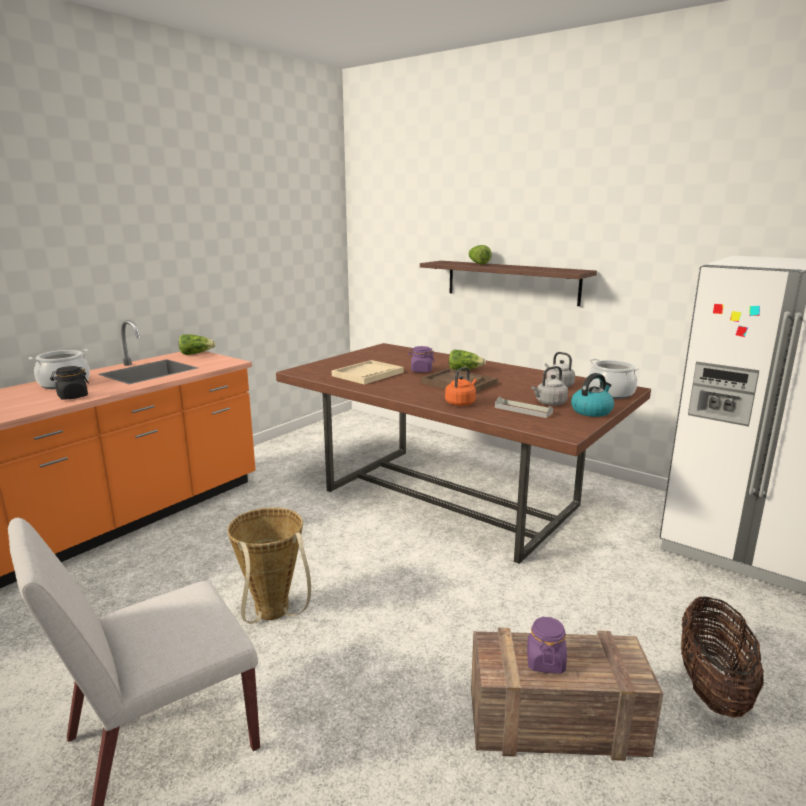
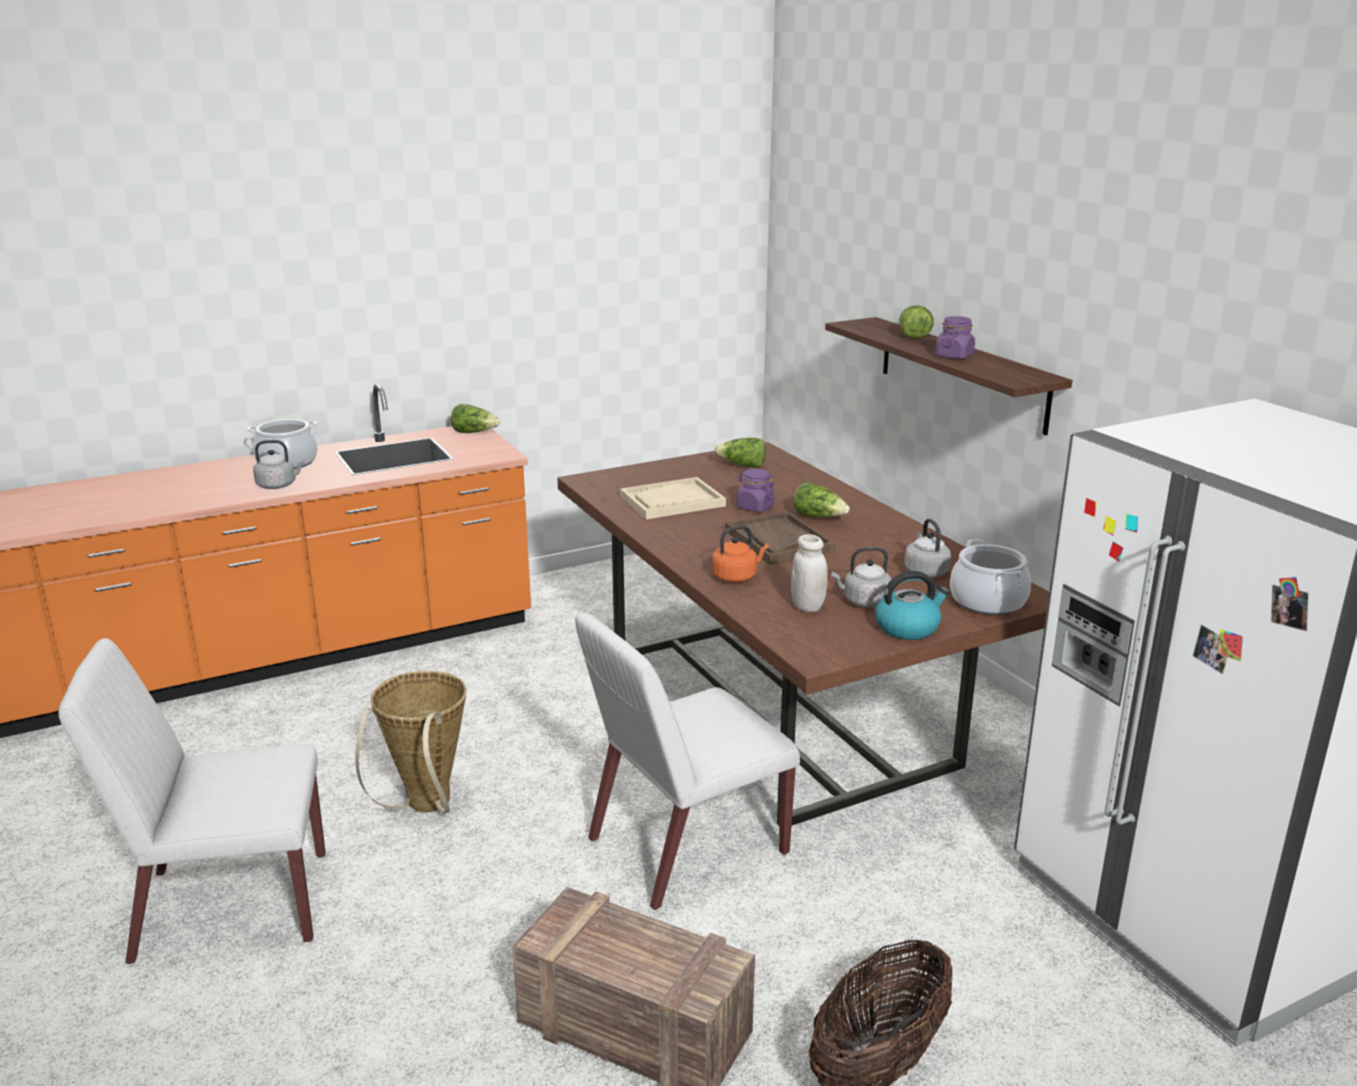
camera: 25 degrees right, 5 degrees up
(72, 396) = (279, 485): black jar -> grey kettle
(385, 354) = (742, 466): none -> lettuce
(474, 591) = (685, 847): none -> white chair
(523, 410) = (807, 606): grey tray -> white jar
(545, 661) = (611, 945): purple jar -> purple jar (954, 356)

